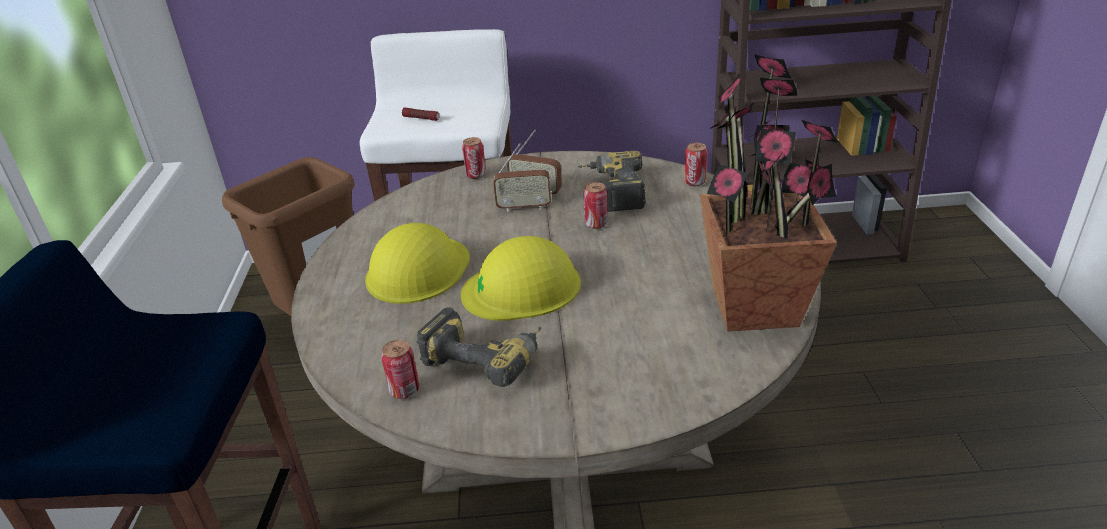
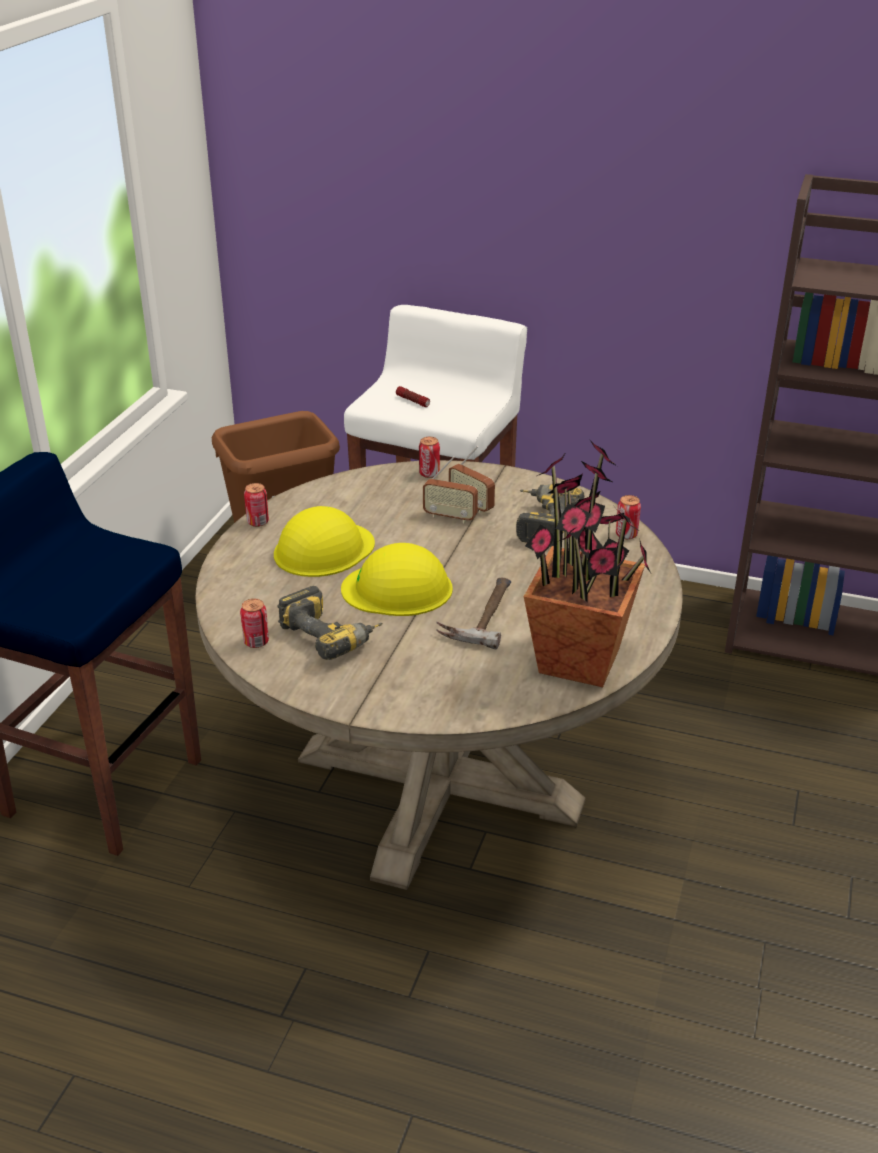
camera: 20 degrees right, 0 degrees up
(596, 224) = (502, 550): can -> can (258, 522)
(622, 290) = (479, 614): none -> hammer

